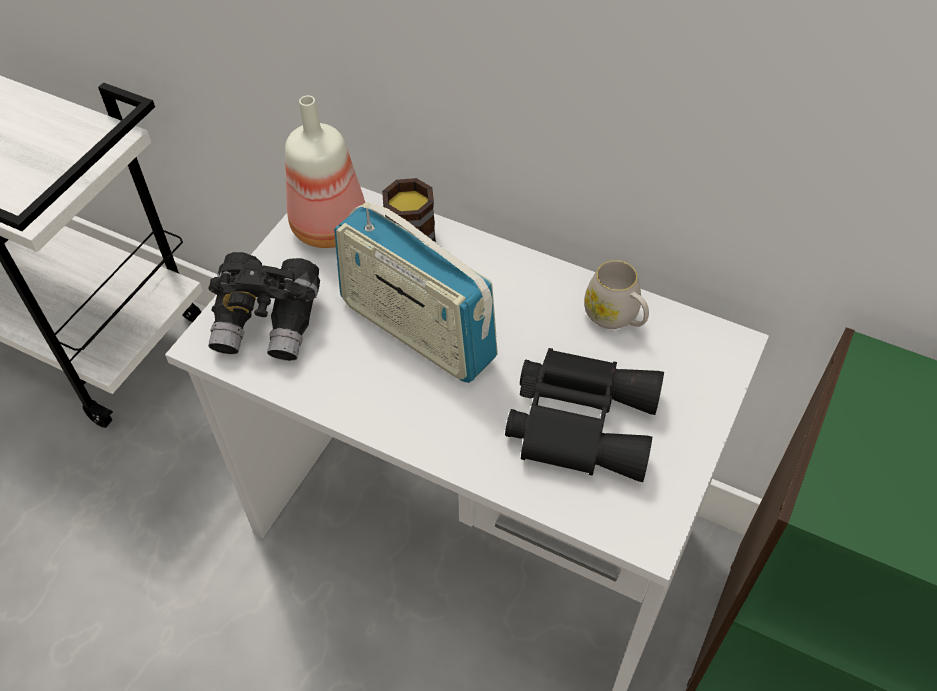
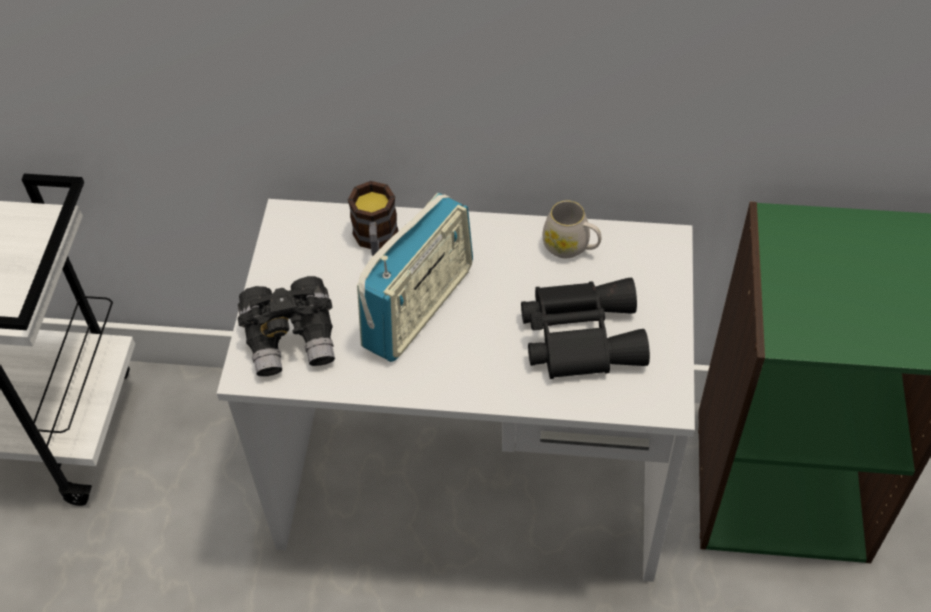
camera: 20 degrees left, 0 degrees up
(330, 225) = (301, 242): bottle -> none
(417, 331) = (419, 307): radio -> radio turned 75 degrees counterclockwise

